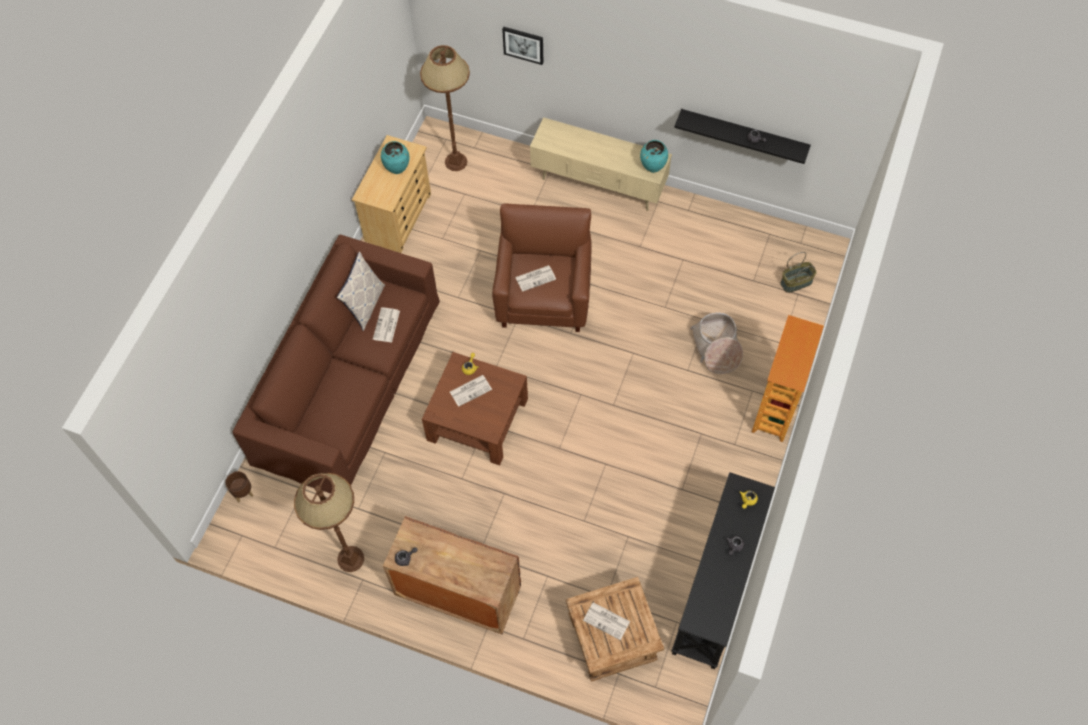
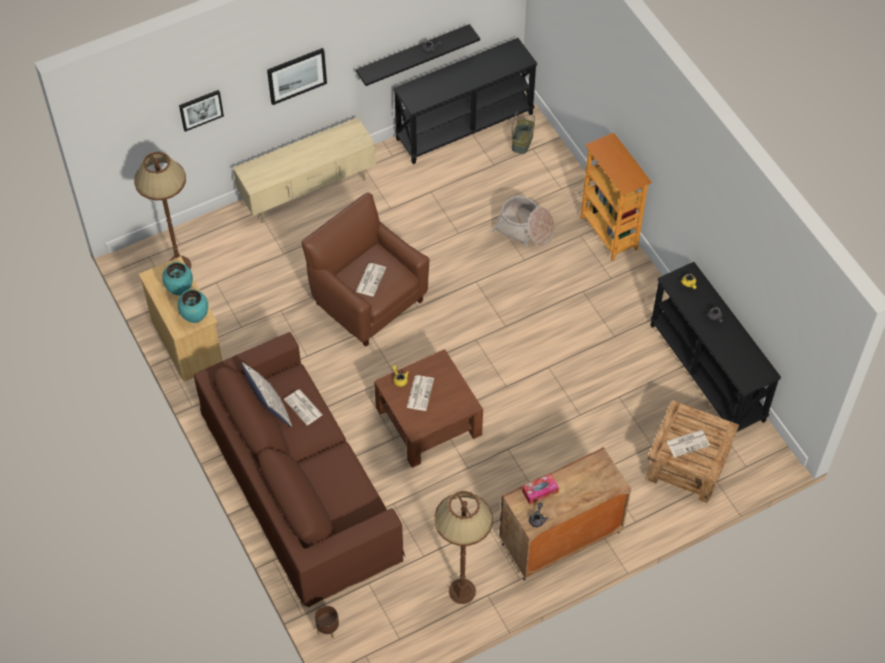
camera: 50 degrees left, 5 degrees down
(432, 540) = (540, 491): none -> tissue box
(621, 75) = (296, 75): none -> picture
(652, 167) = (356, 136): turquoise vase -> turquoise vase (195, 317)
(768, 233) = (464, 125): none -> black console table

